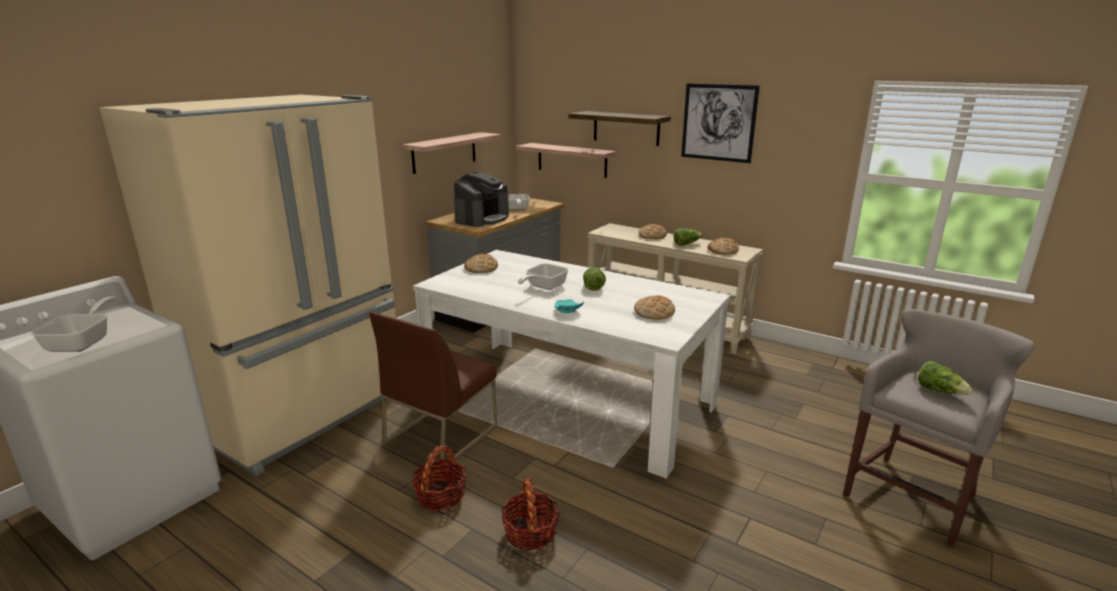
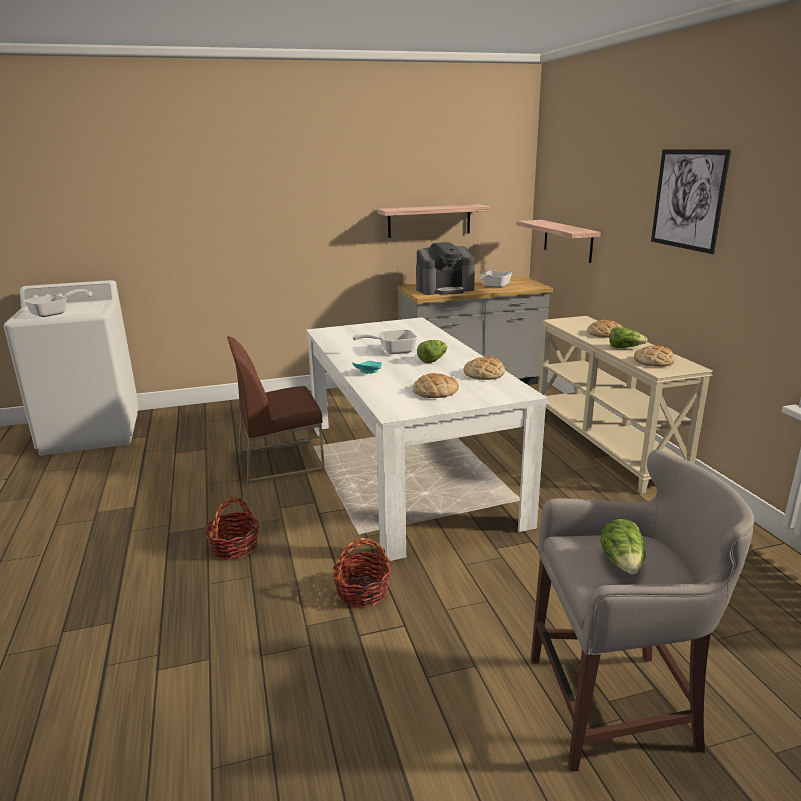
camera: 40 degrees right, 0 degrees up
(306, 413) = (228, 418): beige fridge -> none
(441, 495) = (222, 498): basket -> basket (362, 591)
(481, 268) = (378, 328): bread -> bread (484, 374)
(626, 128) = (610, 205): shelf -> none

